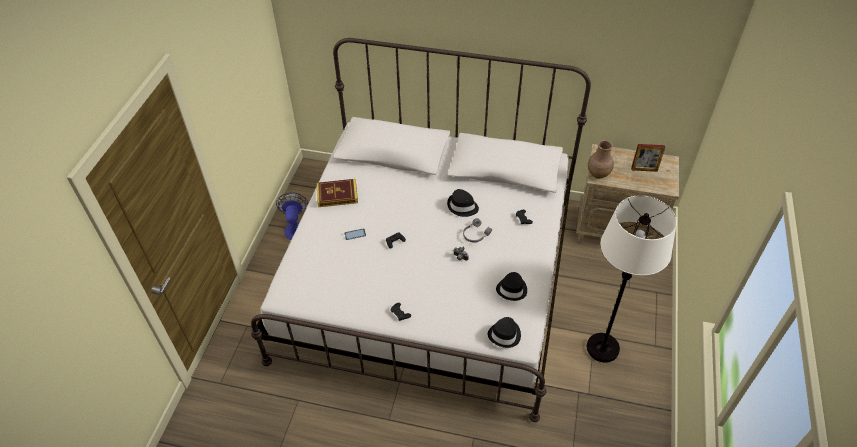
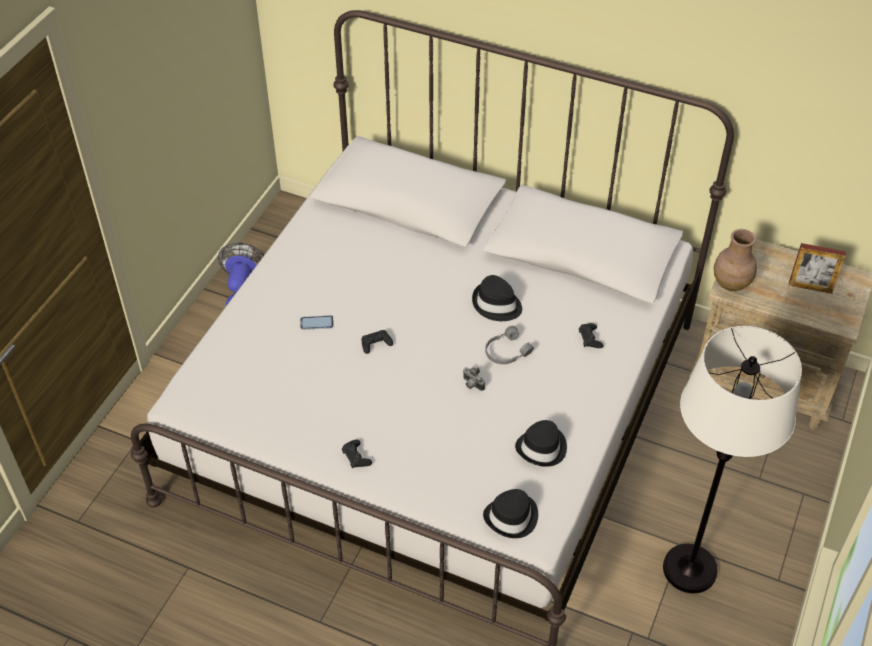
camera: 10 degrees right, 0 degrees up
(337, 195) = (304, 257): book -> none

